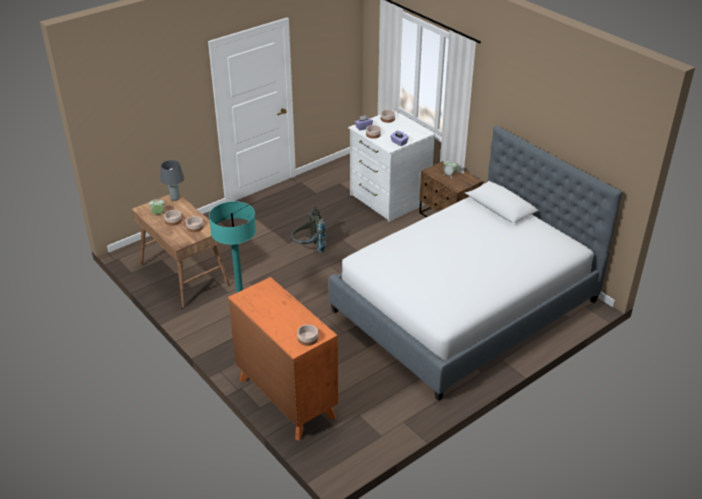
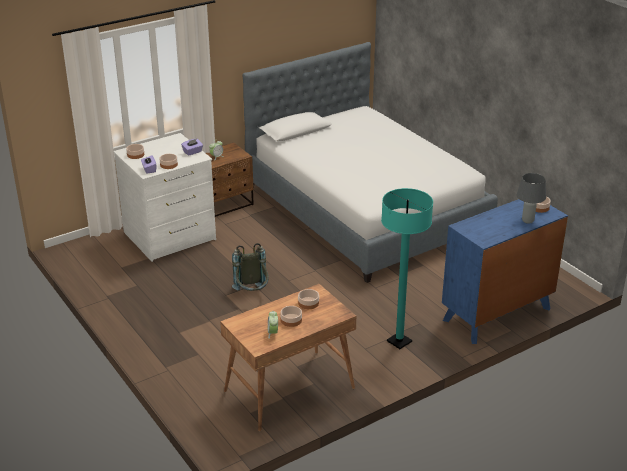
camera: 85 degrees left, 5 degrees down
(175, 198) = (238, 321): grey table lamp -> grey table lamp (528, 221)
(286, 398) = (497, 314): orange dresser -> blue dresser

